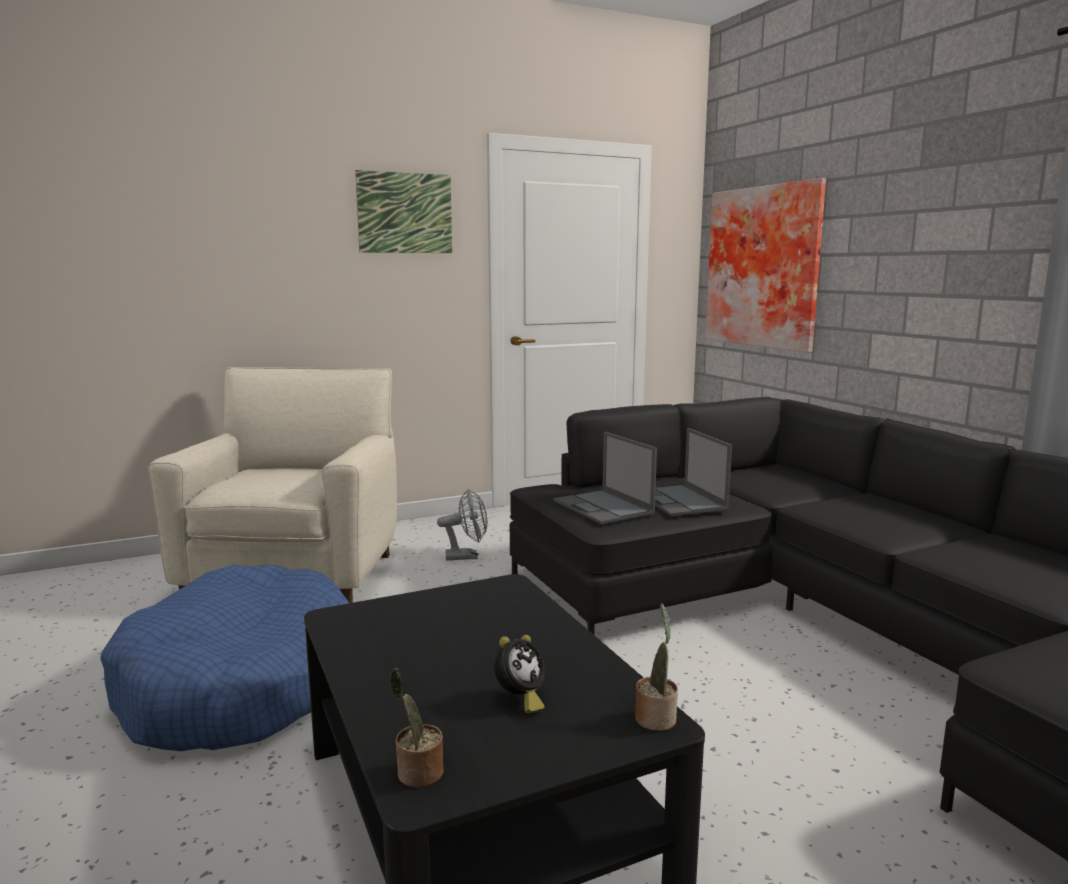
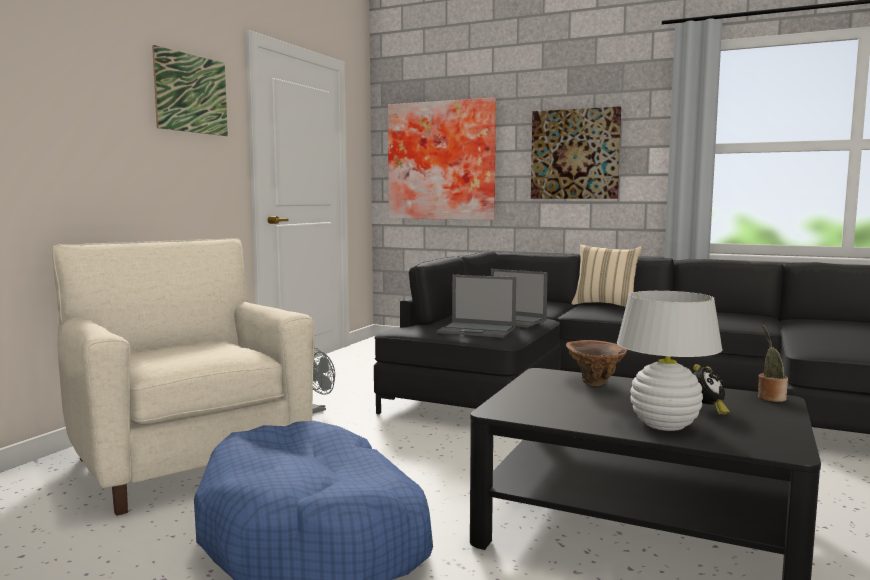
camera: 40 degrees left, 5 degrees down
(415, 698) = (664, 425): none -> white table lamp
(417, 774) = (761, 446): potted plant -> none
(511, 617) = (594, 384): none -> brown vase
(520, 700) = (707, 410): alarm clock -> alarm clock turned 45 degrees clockwise
(890, 502) = (605, 305): none -> beige pillow
(921, 262) = (575, 154): none -> picture

